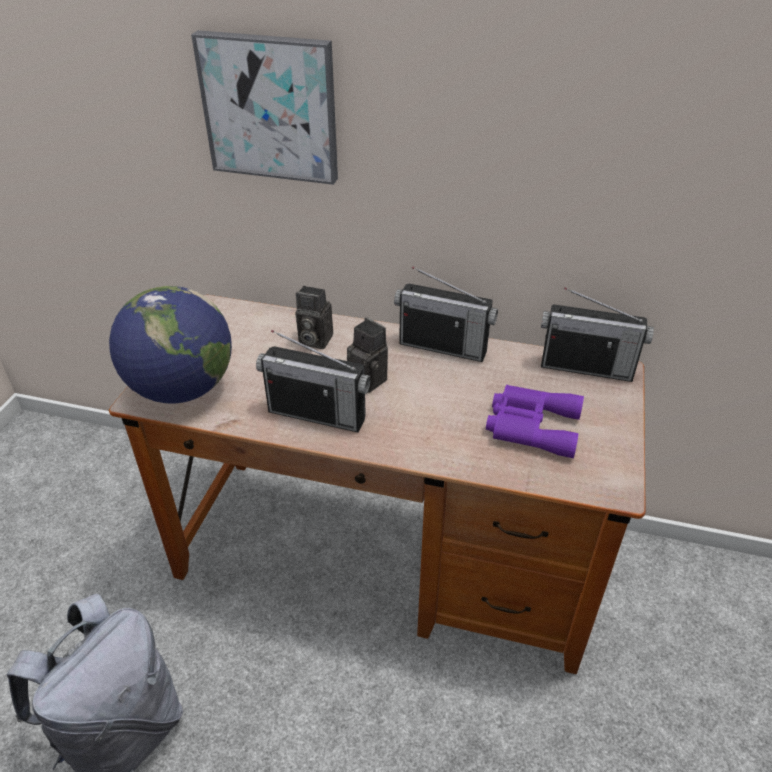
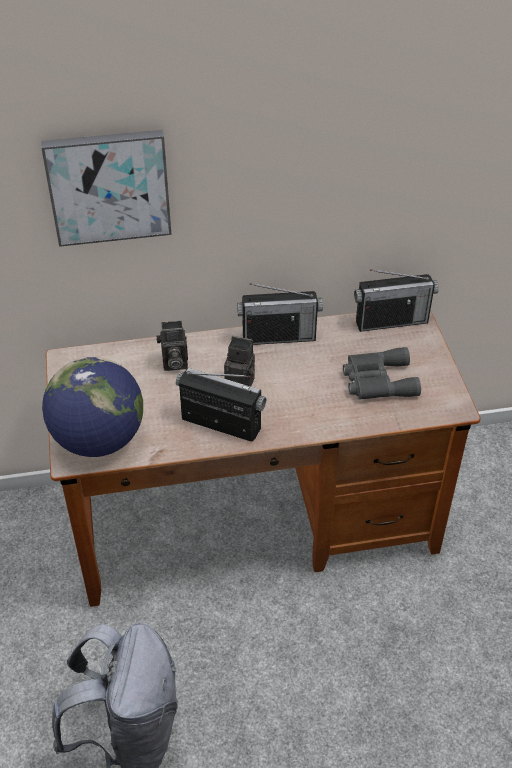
camera: 25 degrees left, 5 degrees up
(317, 414) = (221, 424): radio -> radio turned 150 degrees counterclockwise
(530, 425) = (377, 380): purple binoculars -> grey binoculars

